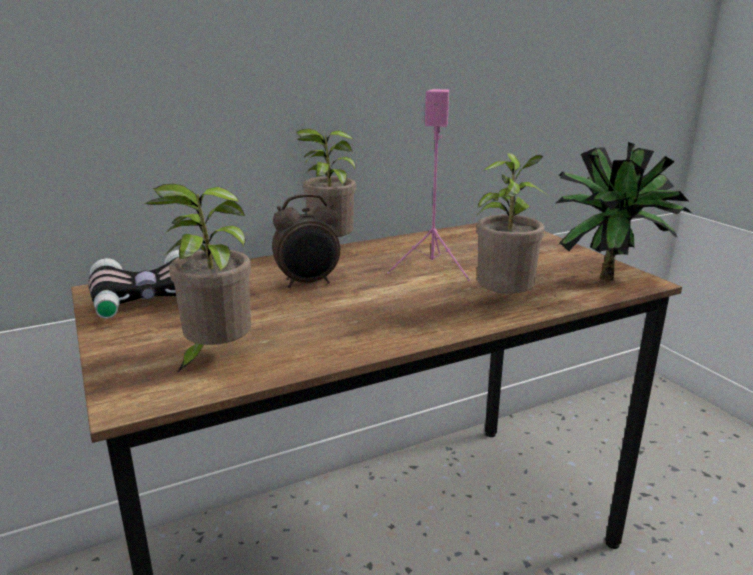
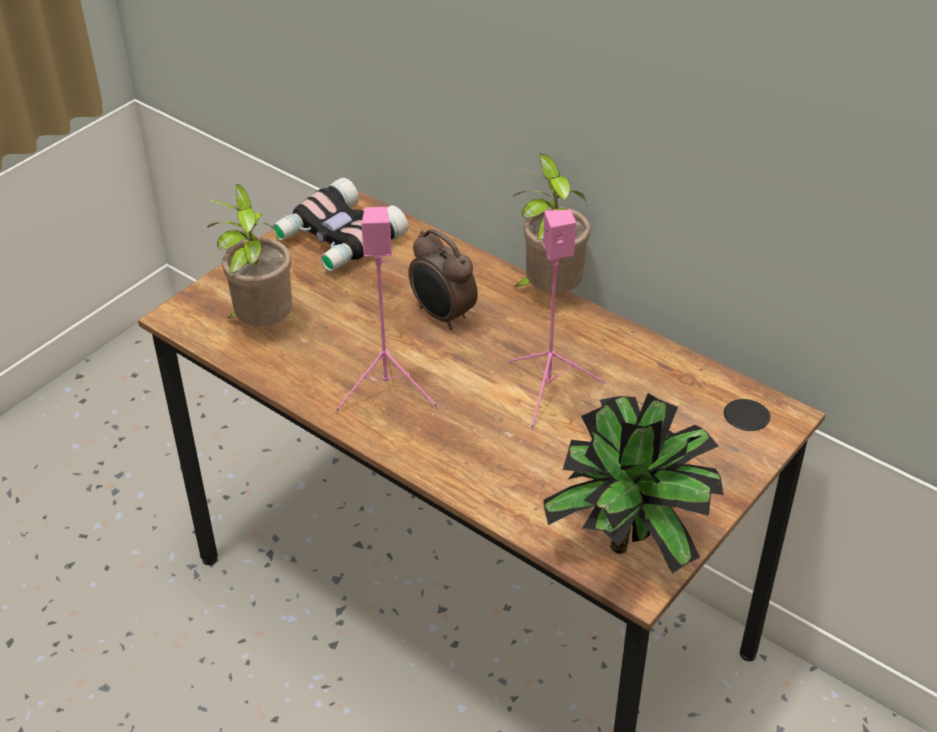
camera: 65 degrees right, 20 degrees up
(375, 318) = (388, 389): none -> pink speaker
(504, 303) = (484, 470): potted plant -> none

